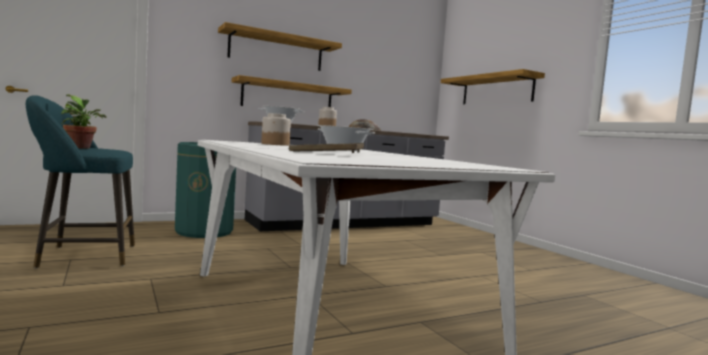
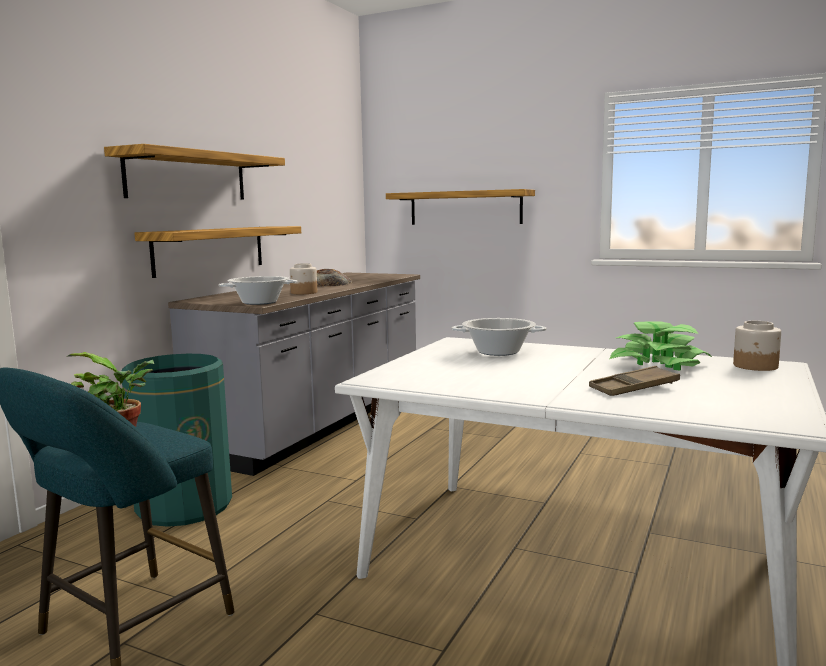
camera: 35 degrees left, 5 degrees up
(275, 144) = (434, 366): jar -> jar (755, 366)
(414, 158) = (659, 363): none -> potted plant

